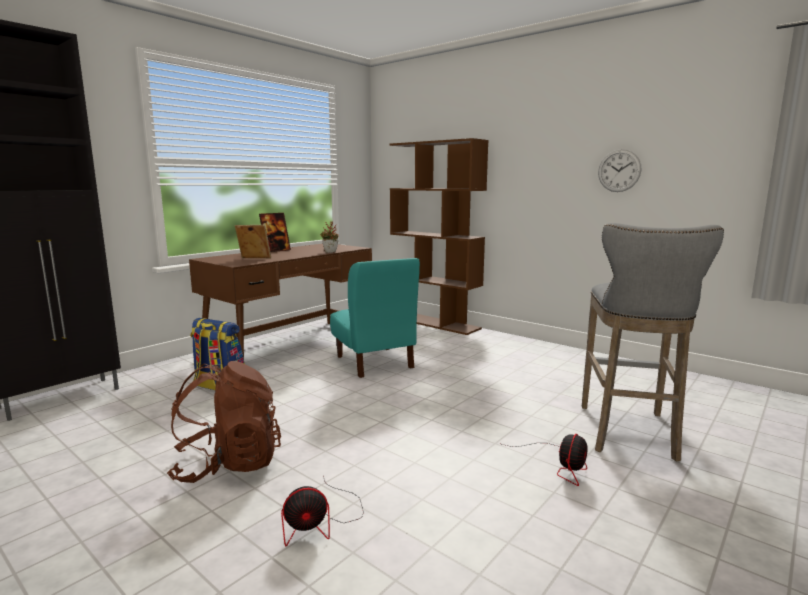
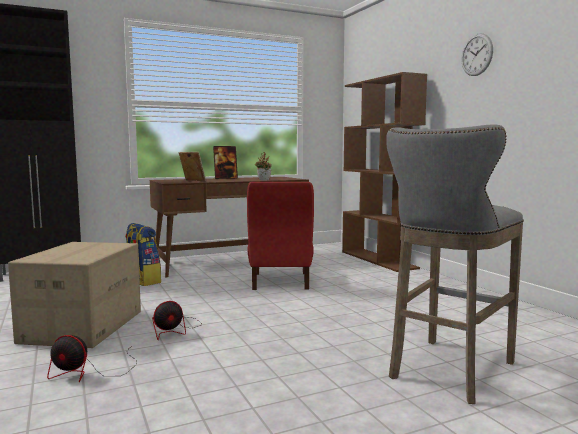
camera: 25 degrees right, 5 degrees down
(228, 464) = (82, 326): brown backpack -> cardboard box
(374, 362) = (280, 281): turquoise chair -> red chair
(560, 465) = (335, 380): fan -> fan (175, 330)
(619, 170) = (543, 93): wall clock -> wall clock (476, 55)

